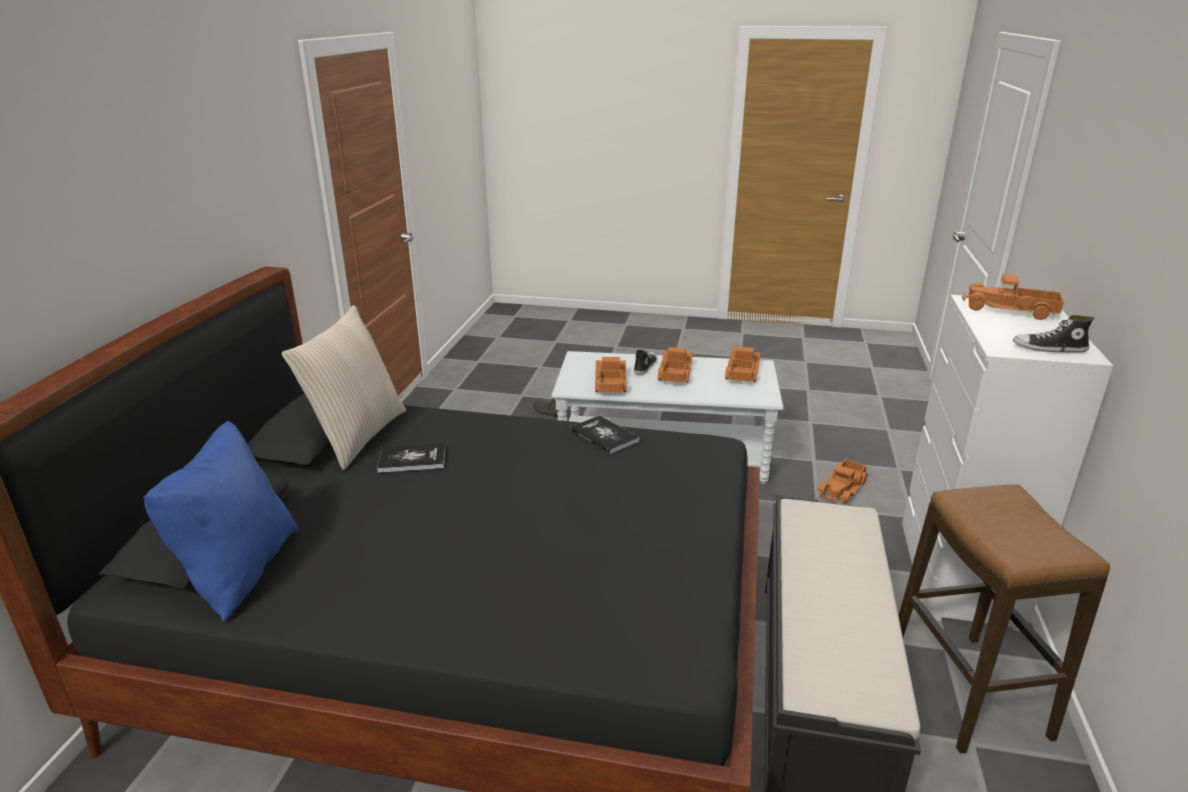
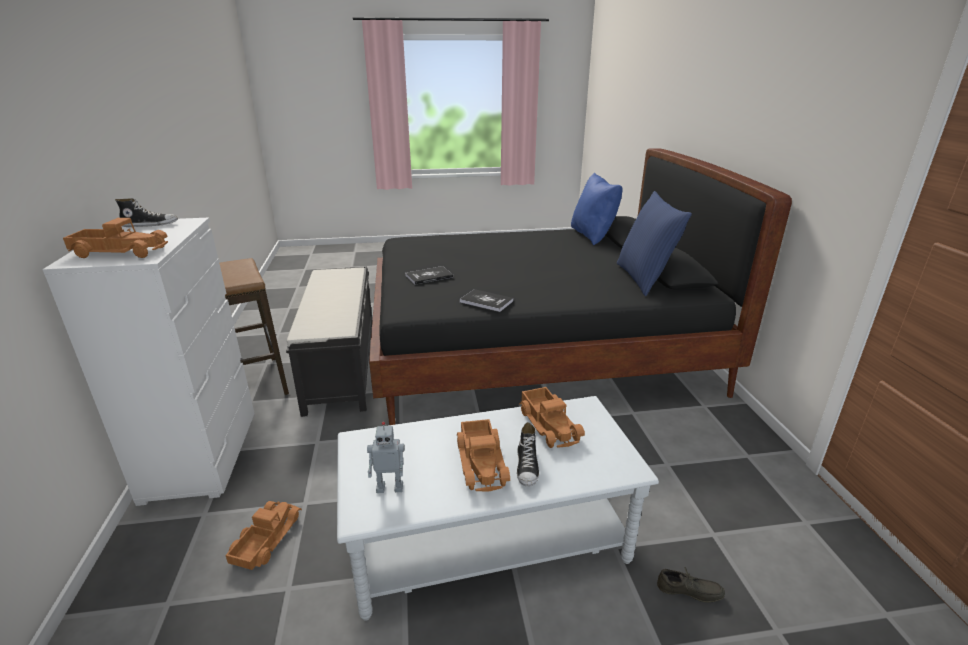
camera: 160 degrees right, 0 degrees up
(357, 436) = (644, 279): beige pillow -> blue pillow
(412, 459) = (590, 273): book -> book (429, 276)
(741, 372) = (390, 487): toy truck -> toy robot

